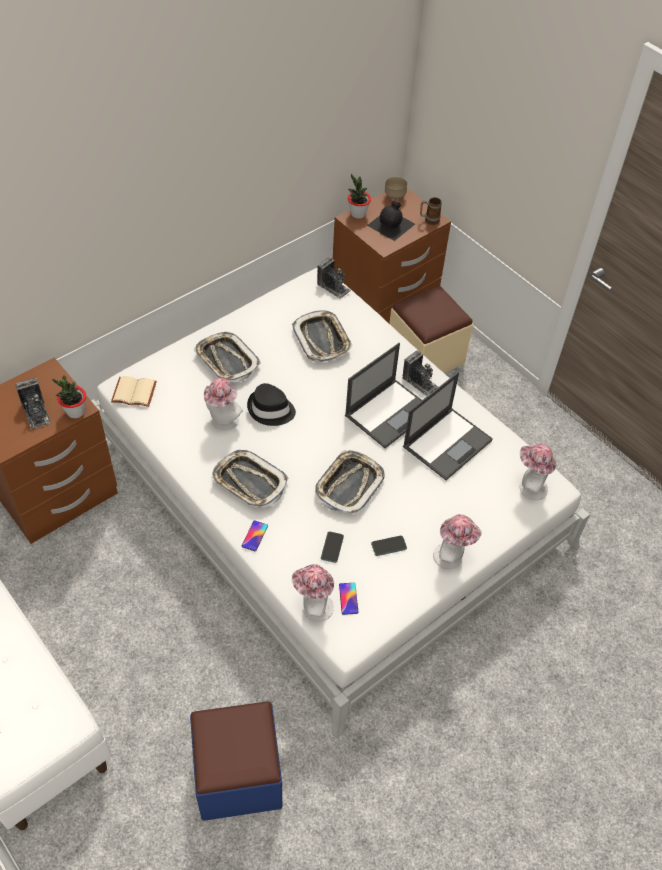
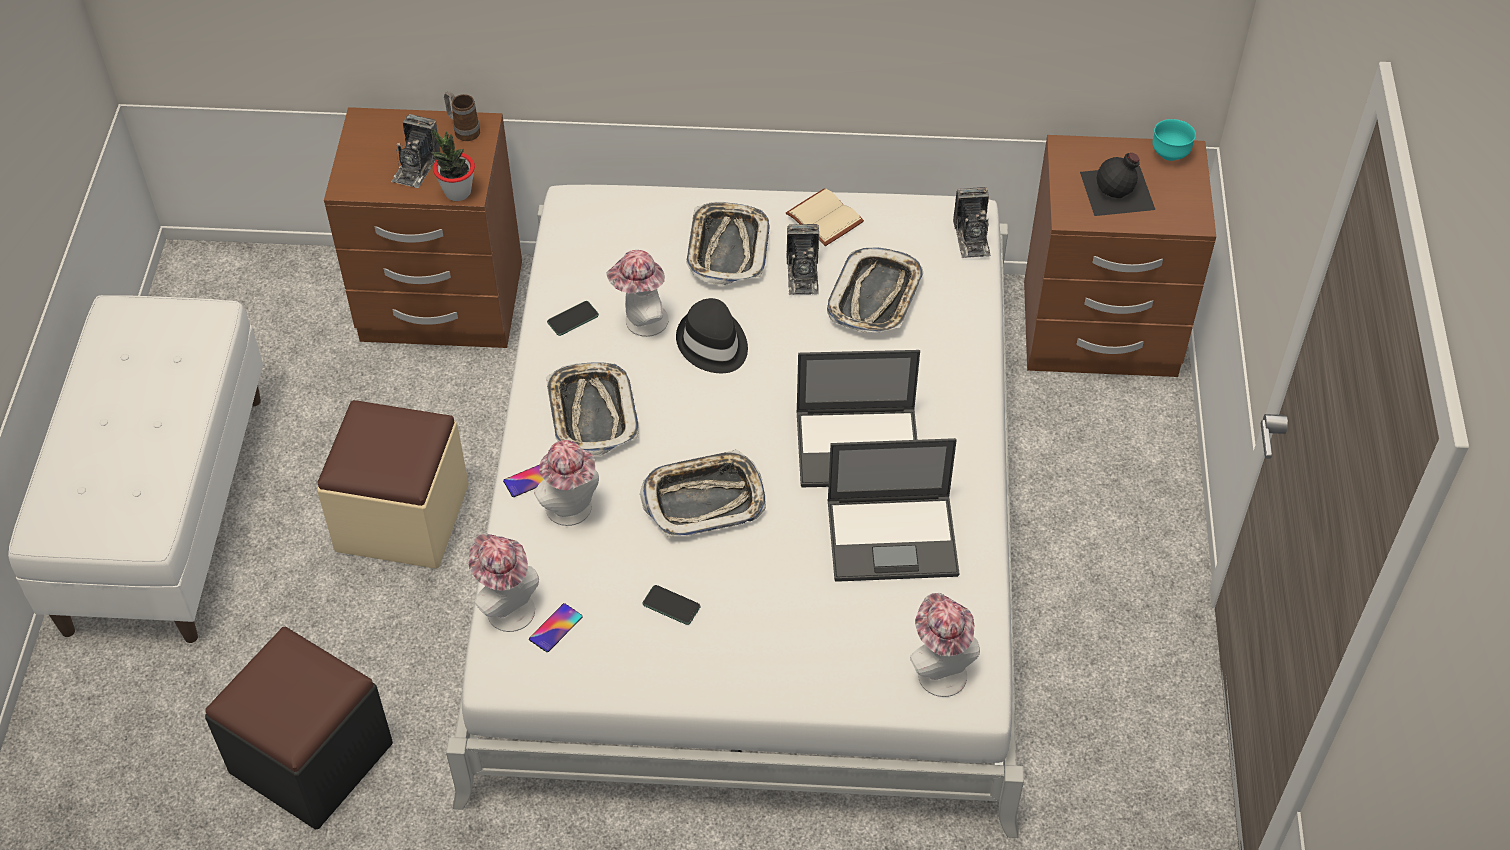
camera: 45 degrees right, 0 degrees up
(133, 393) = (576, 220): beige book -> beige book (822, 219)
(238, 775) = (311, 757): blue ottoman -> black ottoman
(332, 547) = (602, 557): phone -> phone (573, 319)
(358, 214) = (1085, 149): potted plant -> none
(394, 197) = (1170, 154): brown bowl -> turquoise bowl
(420, 382) = (949, 436): camera -> camera (802, 274)
(425, 355) = (1090, 433): beige ottoman -> beige ottoman (402, 517)
(429, 220) = (1181, 216): mug -> mug (463, 130)
(452, 557) = (734, 676): hat -> hat (572, 511)

